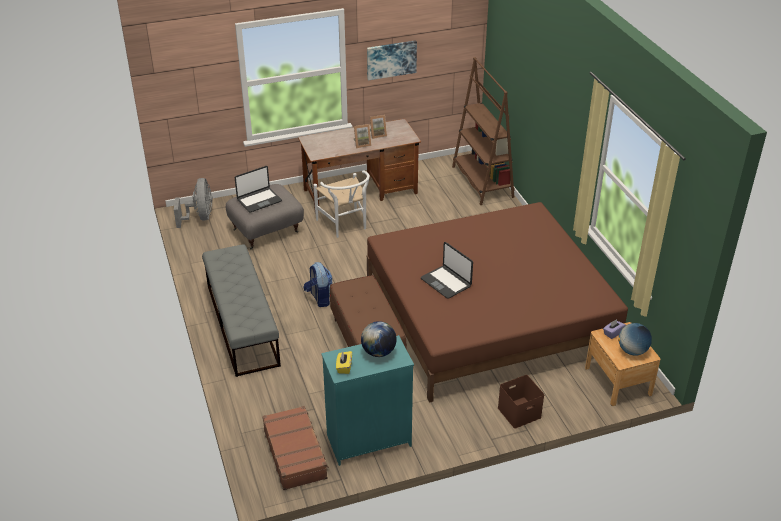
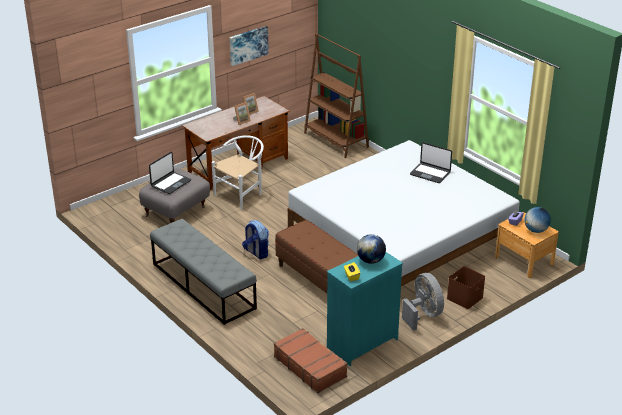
camera: 20 degrees left, 5 degrees down
(199, 217) = (108, 213): grey fan -> grey fan (423, 315)
(345, 225) = (242, 194): white chair -> white chair turned 90 degrees counterclockwise
(446, 282) = (374, 210): laptop -> laptop (430, 173)
(488, 316) = (401, 237): brown bed -> white bed

